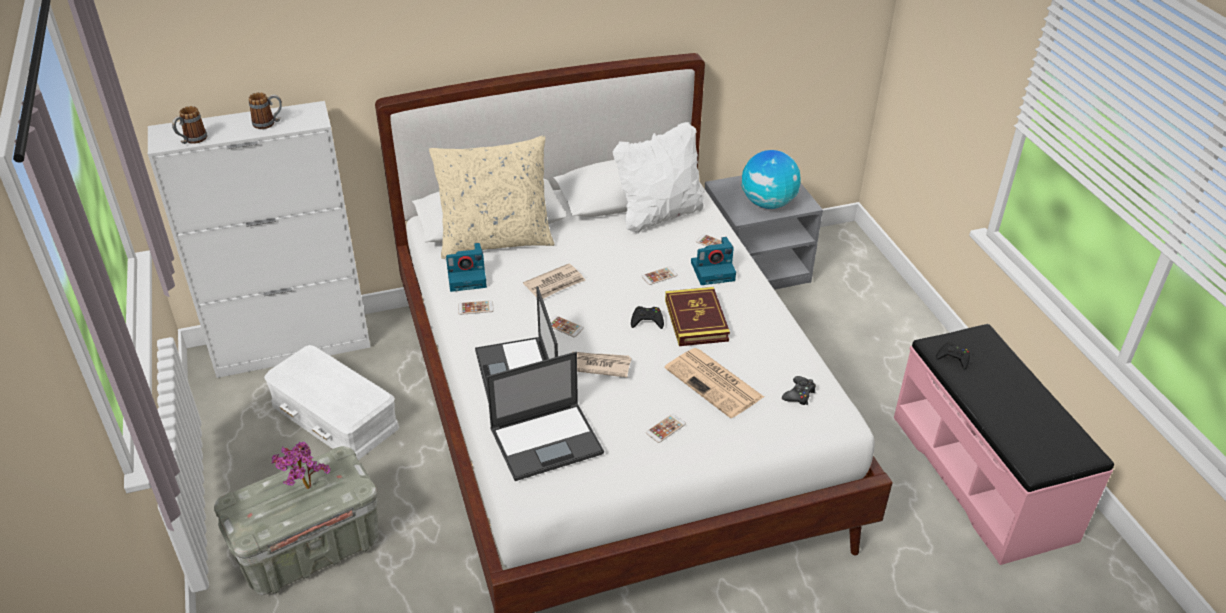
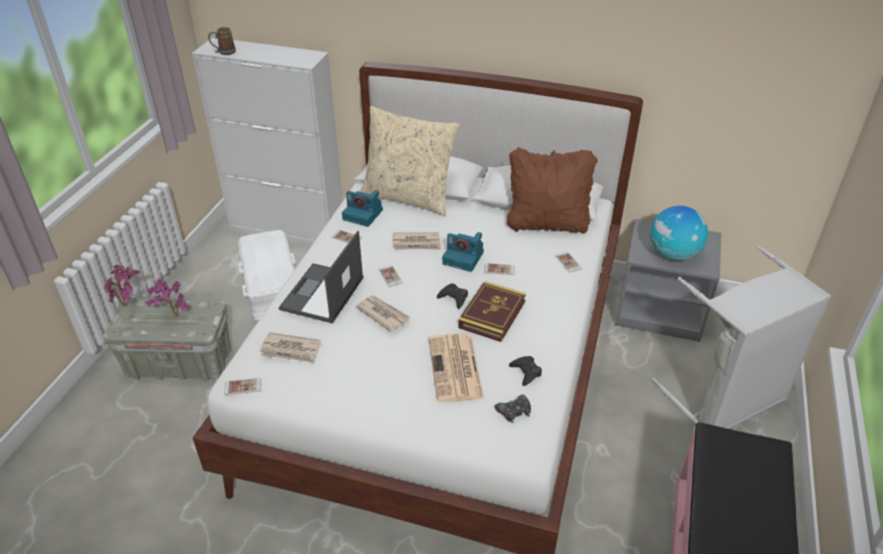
camera: 35 degrees right, 0 degrees up
(230, 504) = (128, 304): none -> potted plant
(269, 123) = (278, 56): mug -> none
(547, 440) = (291, 350): laptop -> newspaper
(659, 215) = (547, 224): white pillow -> brown pillow
(665, 428) = (382, 384): phone -> phone (243, 386)
(713, 270) = (546, 283): camera -> camera (464, 258)
(872, 323) = (727, 400): none -> grey laundry basket
(953, 358) = (721, 455): black game controller -> black game controller (526, 372)

